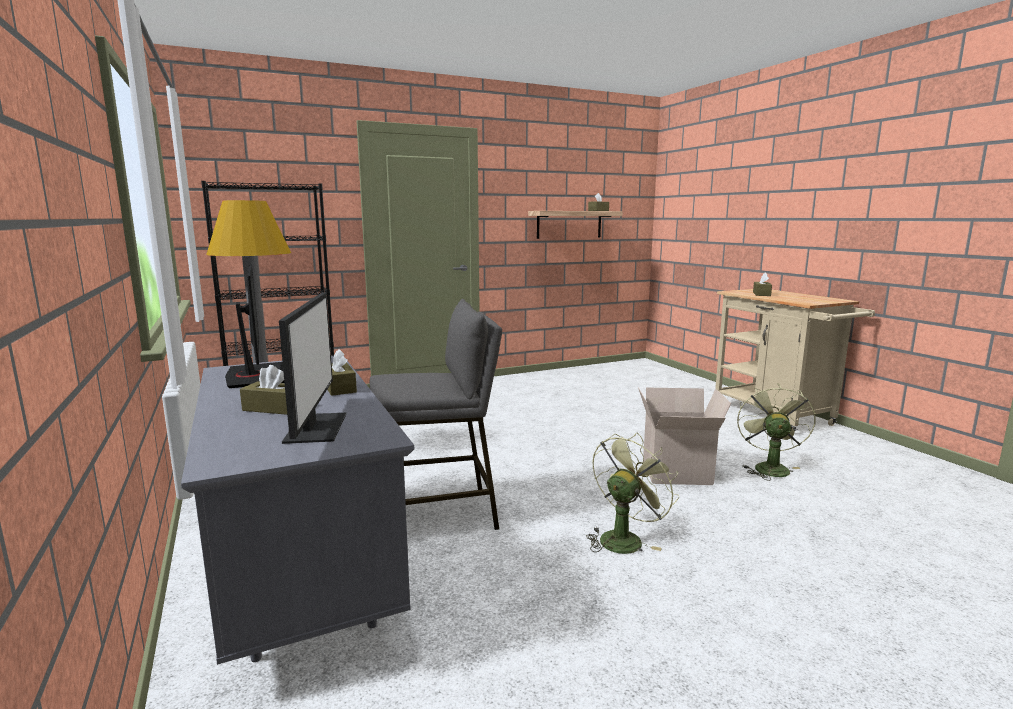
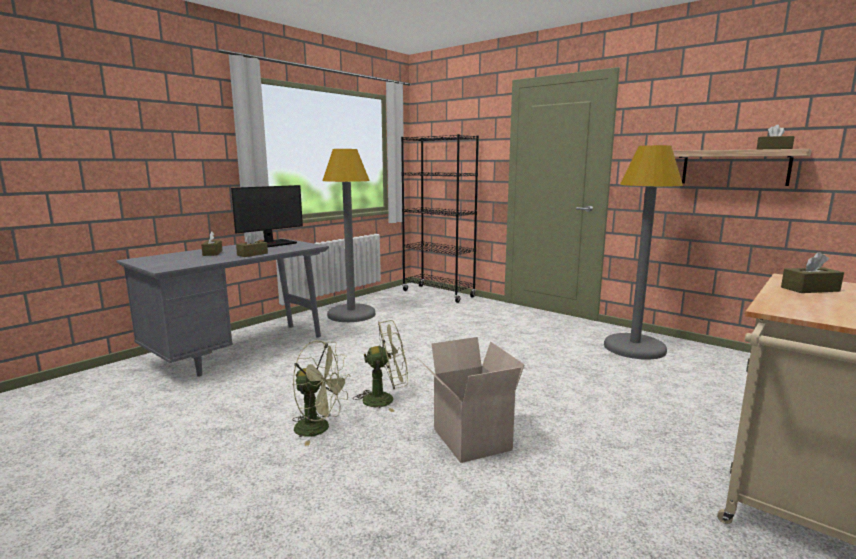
camera: 65 degrees right, 0 degrees up
(314, 427) = (182, 260): monitor -> none
(437, 514) = (321, 363): grey stool -> none
(551, 385) = (634, 348): none -> grey floor lamp
(769, 467) = (554, 501): green fan -> green fan (385, 399)

